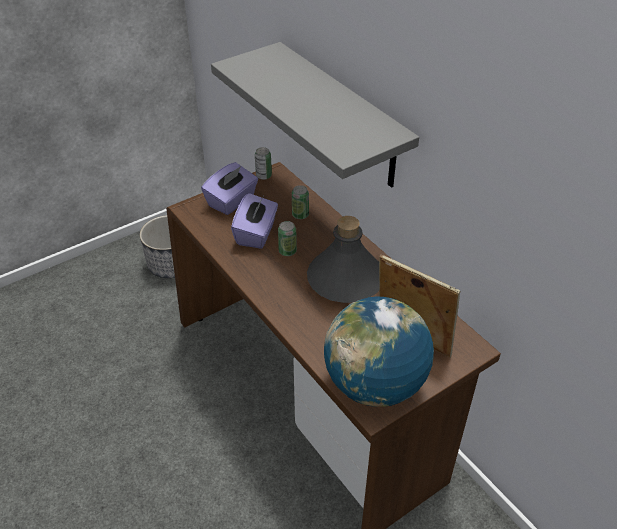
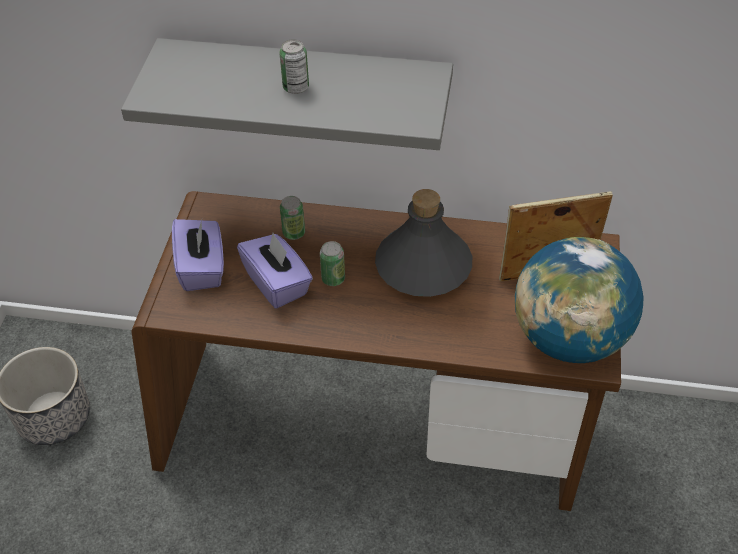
camera: 45 degrees left, 5 degrees up
(263, 176) = (197, 217): can -> can (296, 87)

